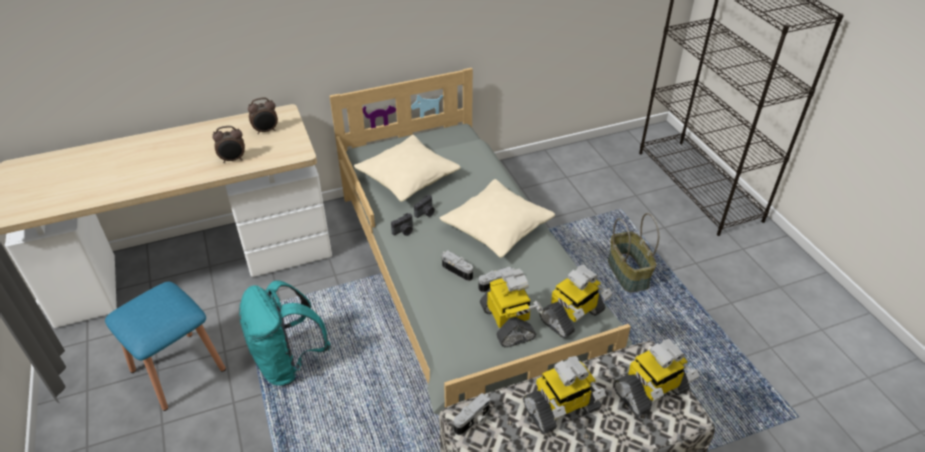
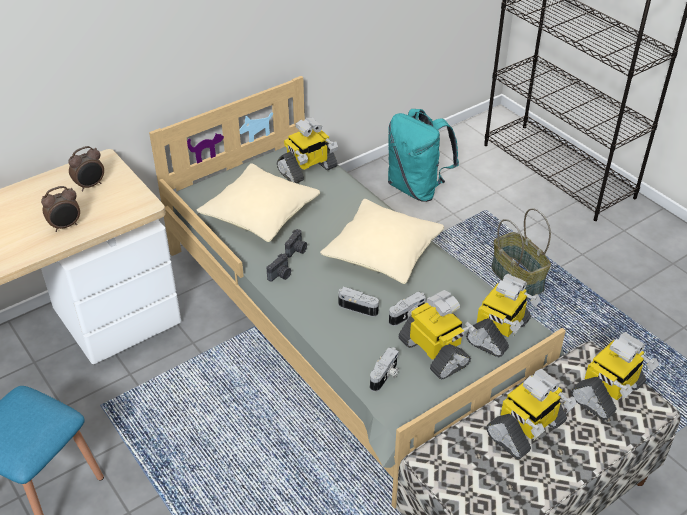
camera: 15 degrees left, 0 degrees up
(288, 362) = (177, 453): turquoise backpack -> turquoise backpack (417, 188)
(461, 148) = (307, 170): none -> toy robot
(473, 421) = (441, 463): camera -> camera (385, 376)

